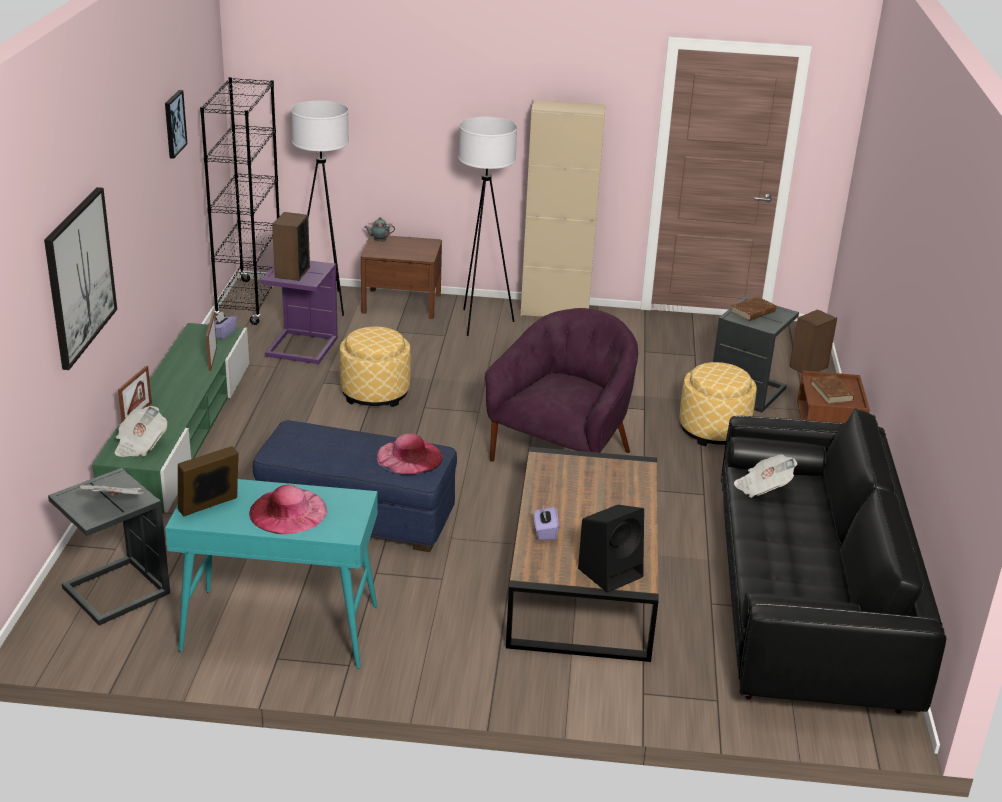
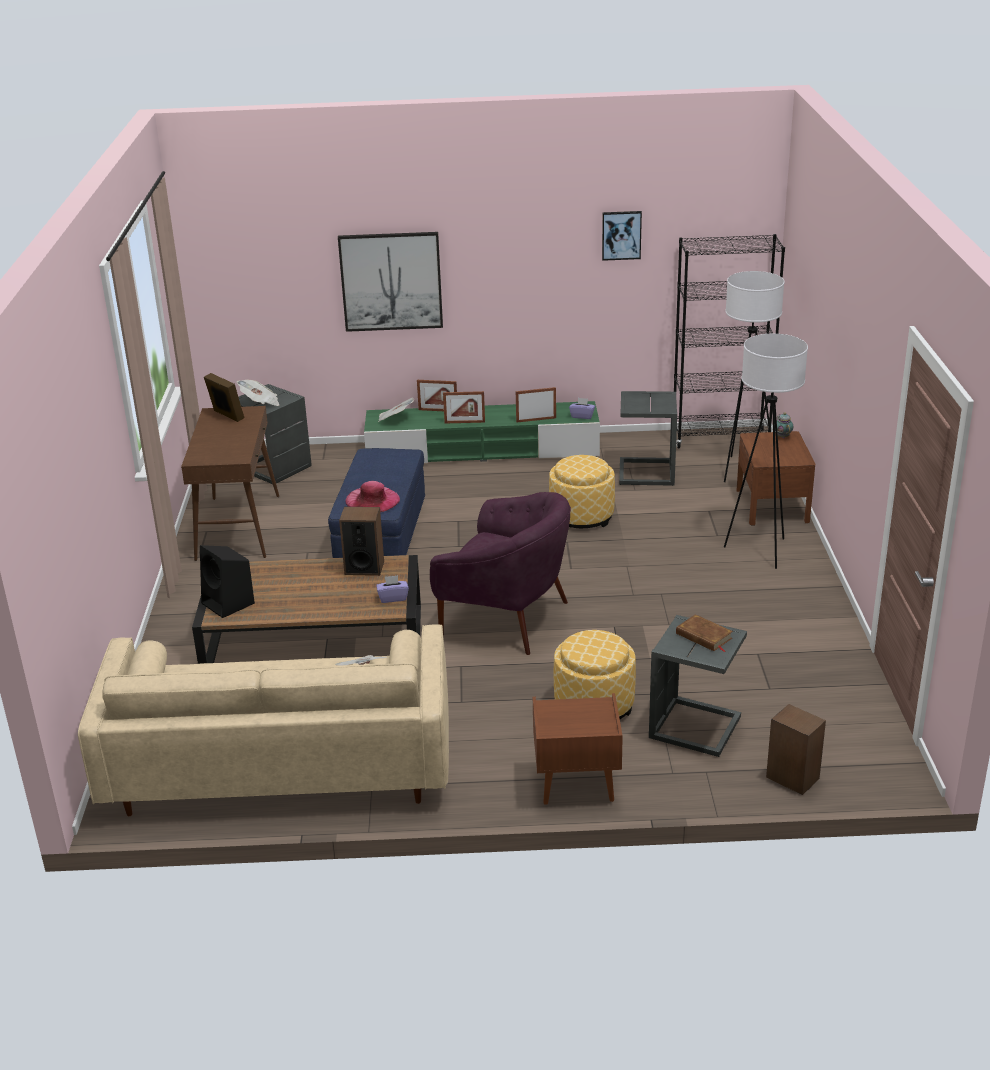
camera: 85 degrees right, 0 degrees up
(186, 401) = (464, 422): none -> picture frame
(279, 629) = (238, 527): turquoise console table -> brown console table
(288, 511) = (221, 439): pink hat -> none
(292, 272) = (643, 400): speaker -> speaker (364, 567)
(300, 348) = (645, 473): purple side table -> grey side table
(545, 532) = (283, 571): purple tissue box -> purple tissue box (393, 598)
(555, 311) = (819, 590): beige cabinet -> none
(806, 606) = (281, 764): black sofa -> beige sofa
(831, 392) = (575, 716): brown book -> none

